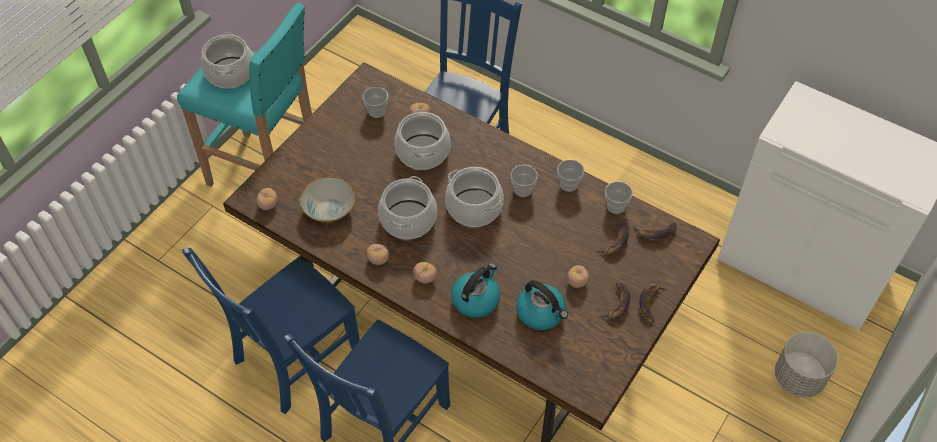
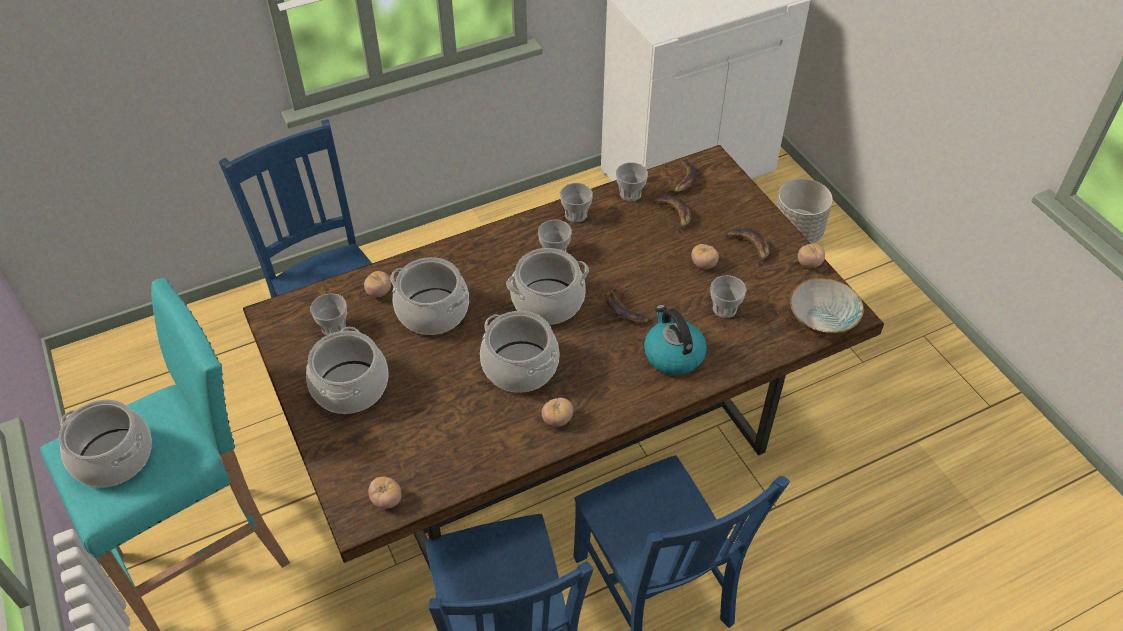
camera: 60 degrees left, 5 degrees down
(328, 209) = (444, 437): bowl -> bowl (822, 320)
(337, 144) = (350, 387): none -> cooking pot
(425, 278) = (614, 387): tomato -> tomato (809, 264)
(541, 313) = (724, 309): kettle -> cup
(650, 303) = (764, 223): banana -> banana (624, 310)

